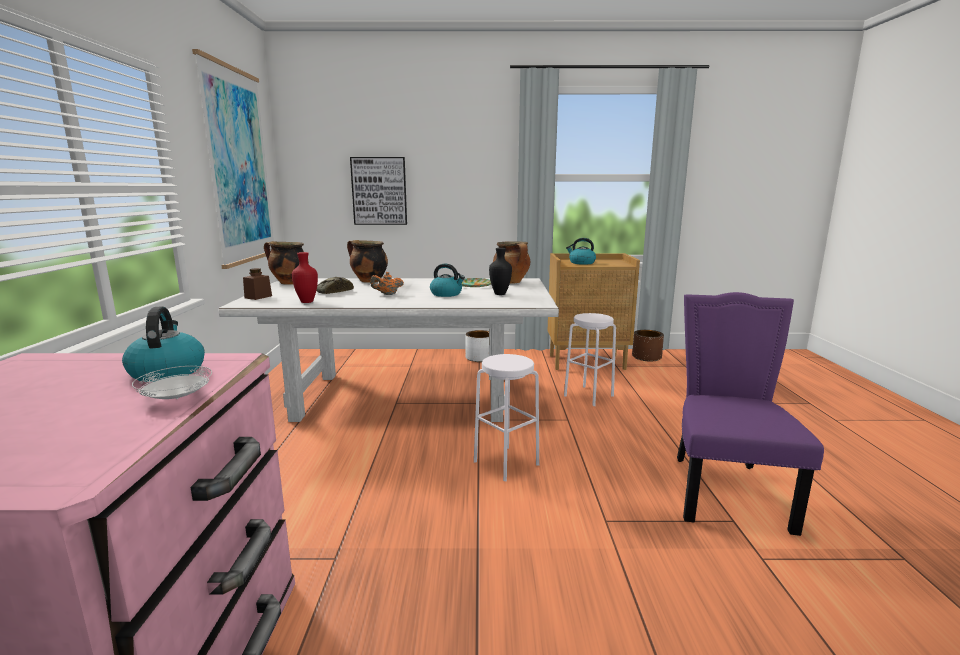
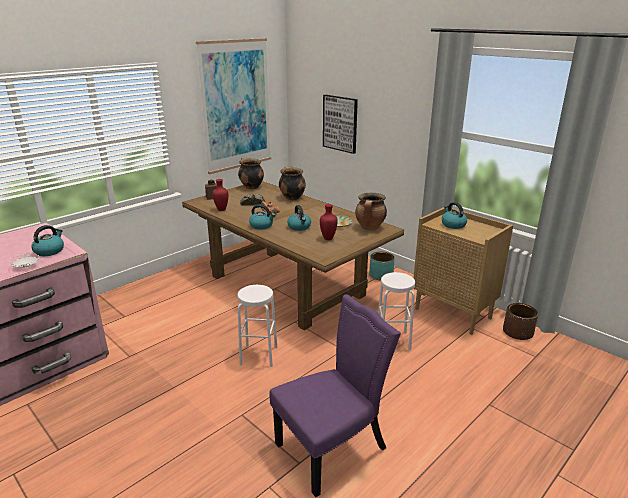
camera: 45 degrees right, 10 degrees up
(402, 301) = (262, 226): none -> kettle
(404, 396) = (286, 285): white dining table -> brown dining table
(480, 358) = (381, 275): white planter -> turquoise planter
(499, 294) = (327, 238): black vase -> red vase

